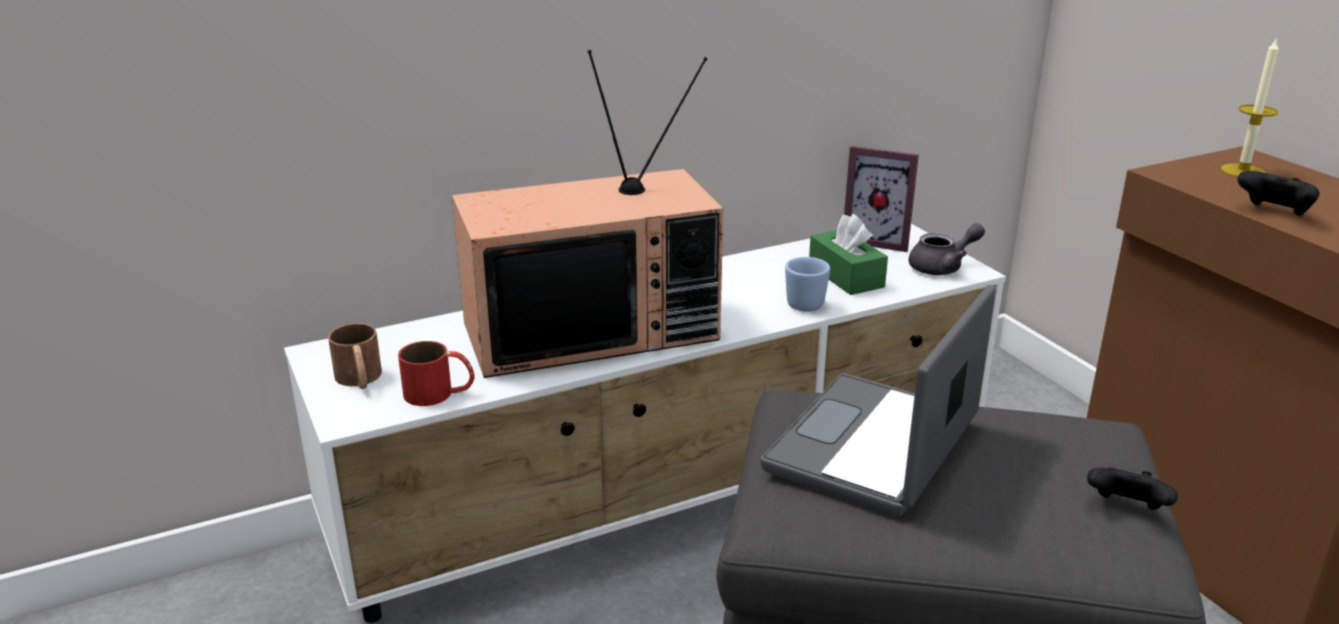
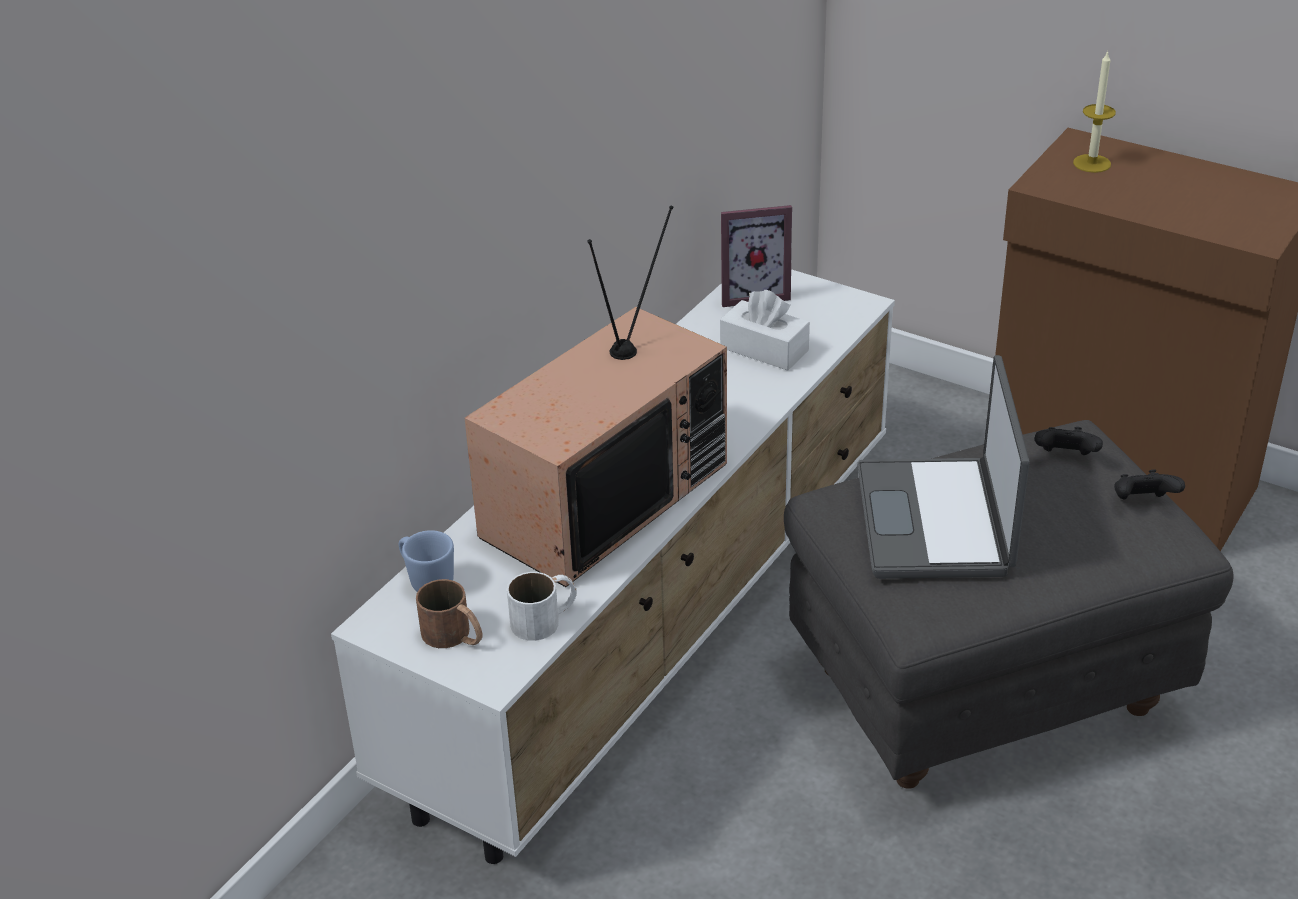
camera: 30 degrees left, 10 degrees up
(440, 393) = (545, 619): red mug -> white mug
(802, 302) = (755, 394): blue mug -> blue mug (426, 581)
(846, 276) = (764, 349): green tissue box -> white tissue box
(942, 267) = (836, 308): grey teapot -> none
(1273, 213) = (1148, 211): black game controller -> black game controller (1065, 457)

